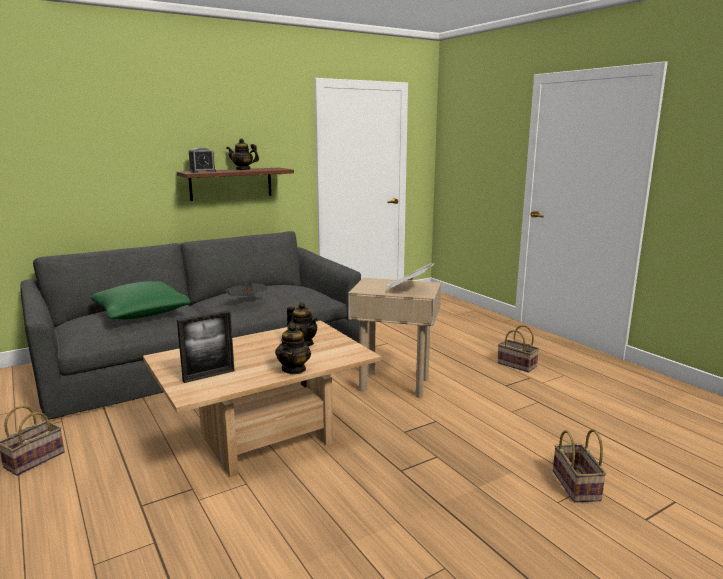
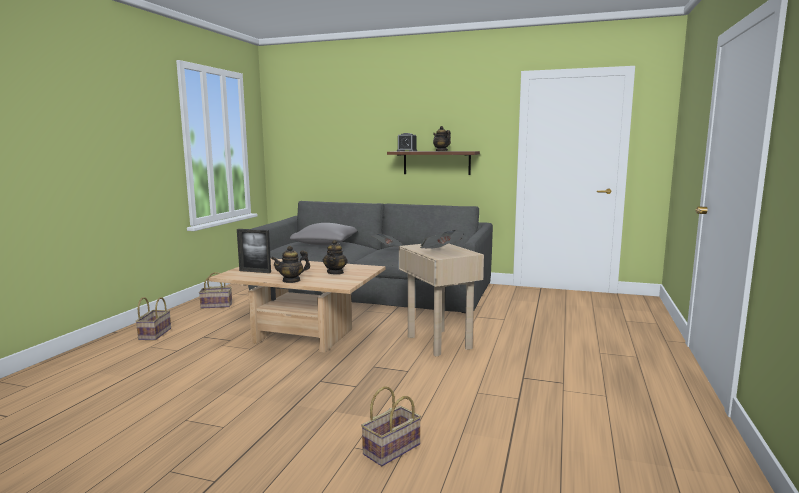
camera: 50 degrees right, 5 degrees down
(141, 313) = (325, 244): green pillow -> grey pillow
(515, 365) = (576, 370): basket -> basket (154, 333)

